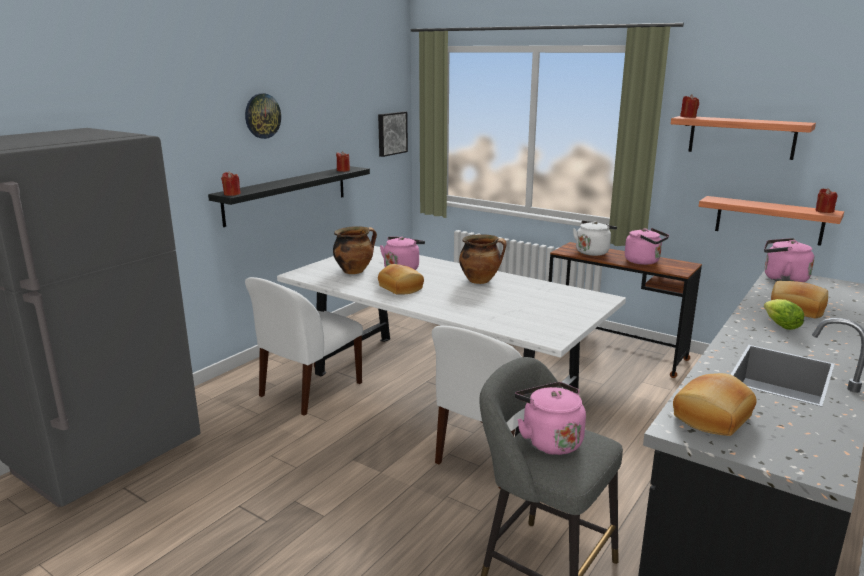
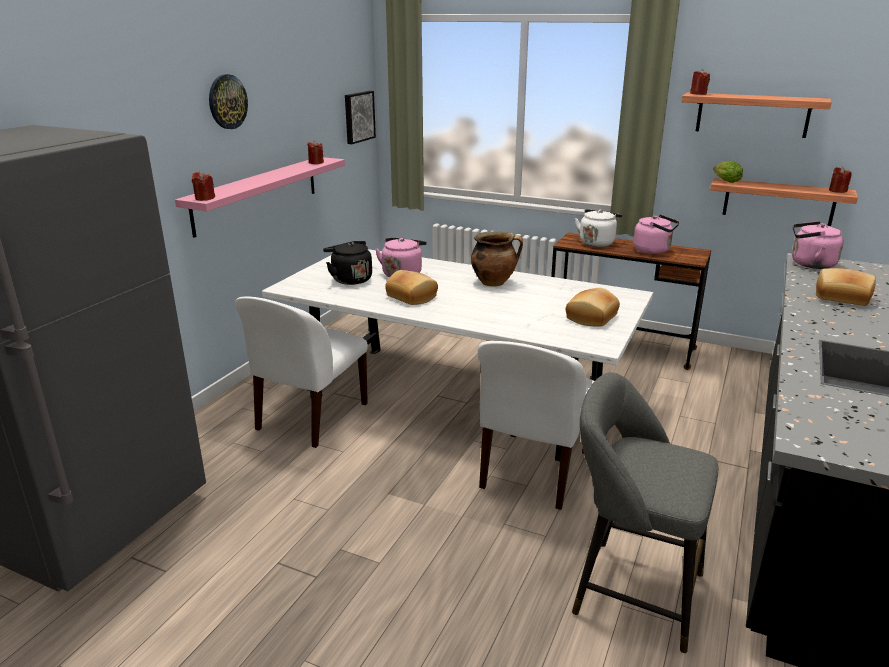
camera: 10 degrees left, 5 degrees up
(287, 194) = (257, 194): black shelf -> pink shelf
(354, 271) = (350, 279): cooking pot -> black kettle
(549, 441) = (646, 461): pink kettle -> none
(714, 418) = (832, 425): bread -> bread (592, 317)
(779, 325) = (835, 315): lettuce -> lettuce (724, 181)

